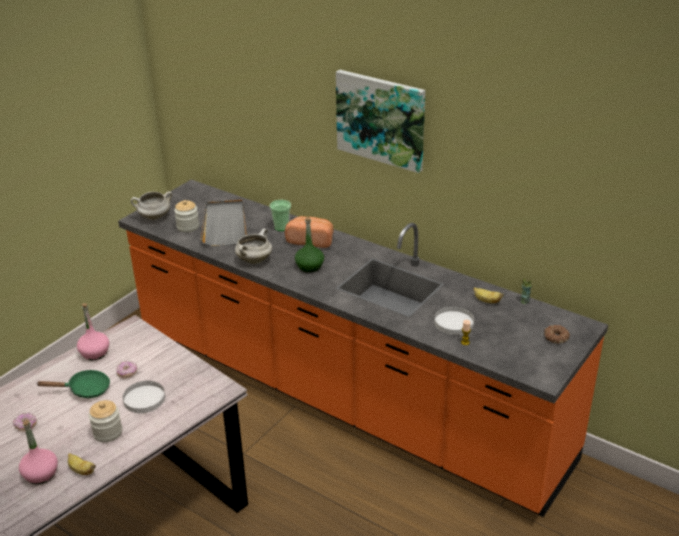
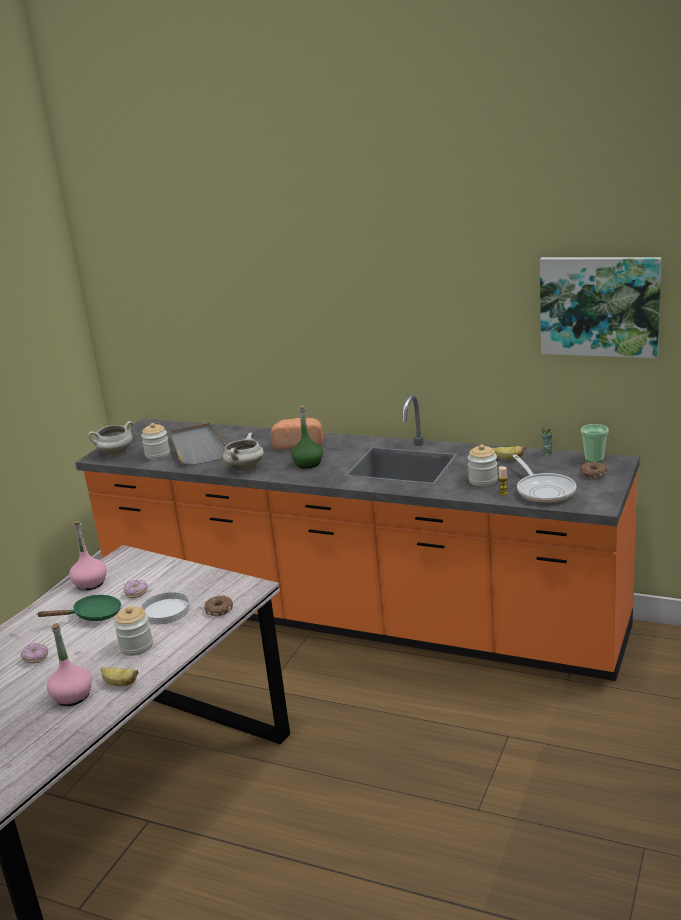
camera: 10 degrees left, 10 degrees down
(187, 408) = (218, 610): none -> donut
(281, 227) = (262, 439): cup -> cup (594, 459)
(381, 119) = (361, 293): picture -> picture (599, 306)
(453, 322) = (483, 480): white plate -> jar
(502, 348) = (544, 490): none -> frying pan

